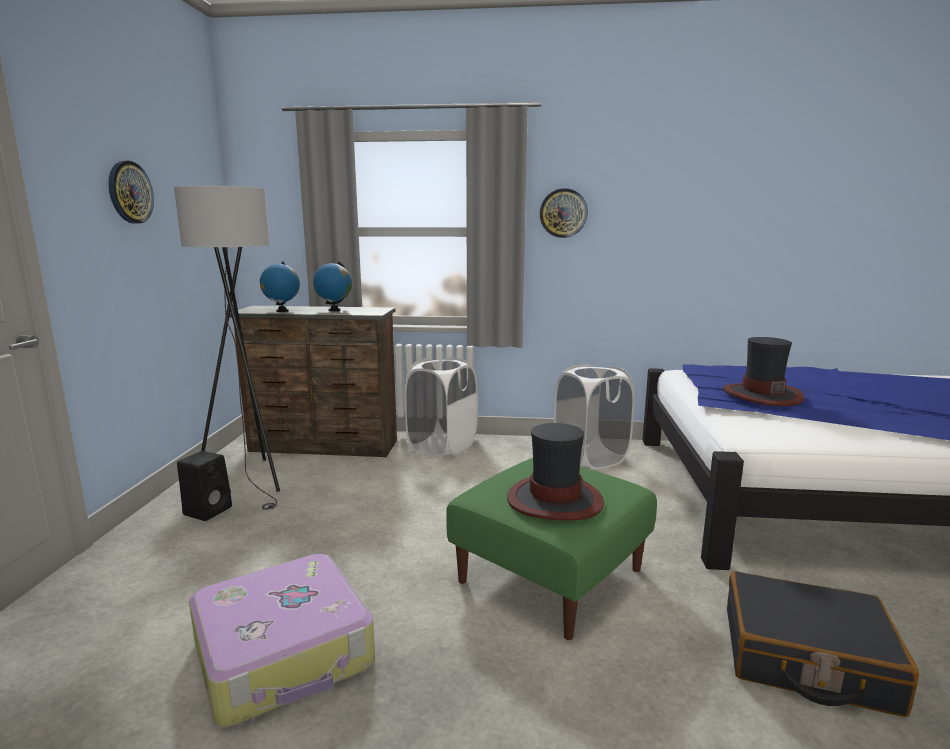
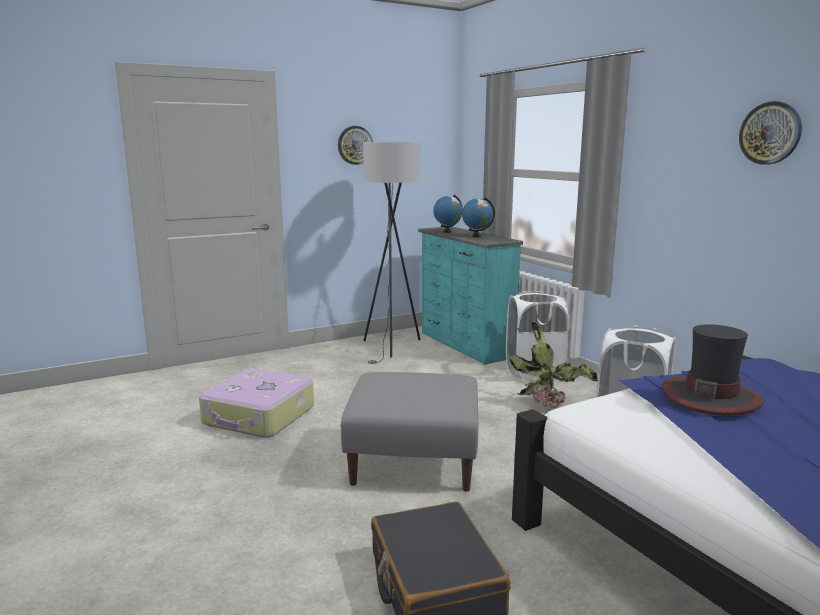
camera: 55 degrees right, 0 degrees up
(208, 510) = (348, 353): black speaker -> none
(324, 446) = (464, 345): brown dresser -> turquoise dresser
(512, 465) = (552, 404): none -> potted plant
(550, 576) = (413, 461): green ottoman -> grey ottoman
(554, 500) = (398, 393): hat -> none
(563, 213) = (669, 162): wall clock -> wall clock (770, 133)

